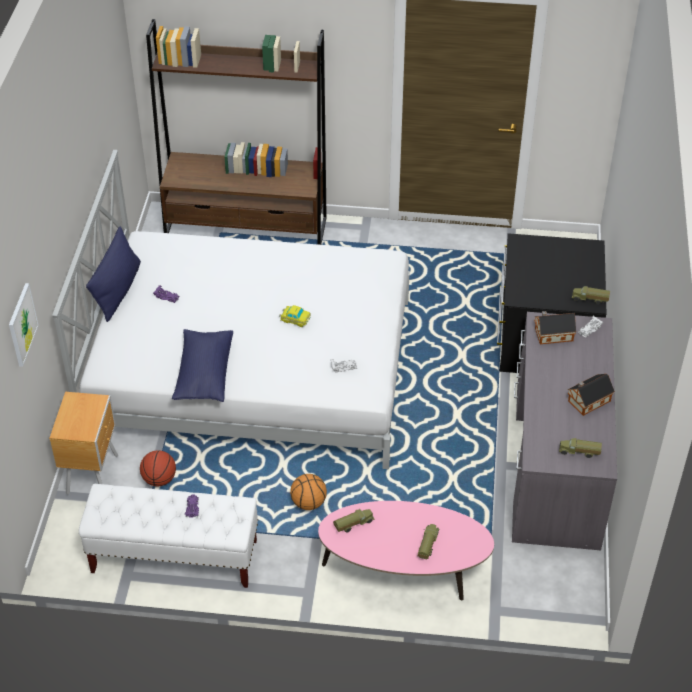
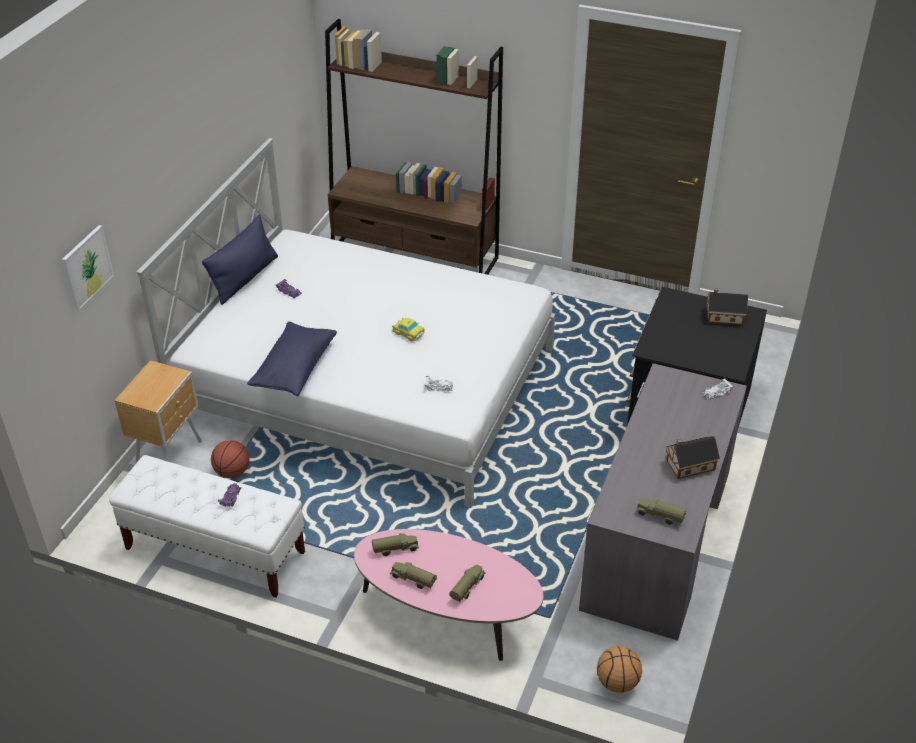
camera: 15 degrees right, 5 degrees down
(308, 502) = (373, 525): basketball -> basketball (617, 682)
(552, 334) = (672, 390): toy house -> toy house (723, 315)
(589, 299) = (730, 365): toy truck -> toy truck (413, 580)

